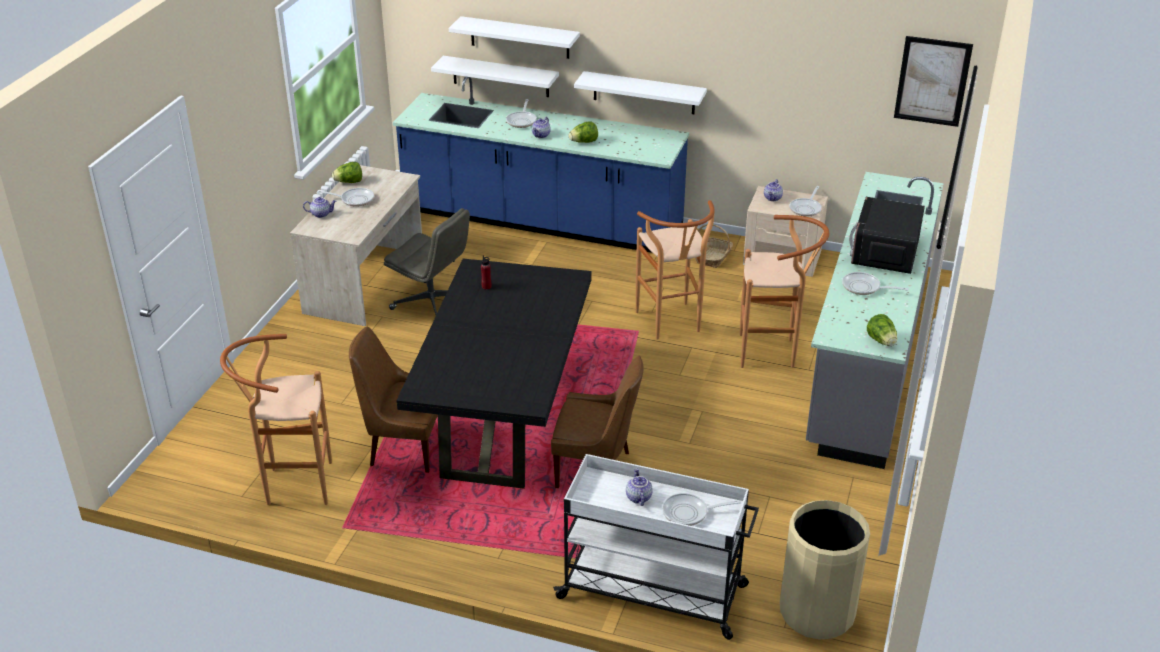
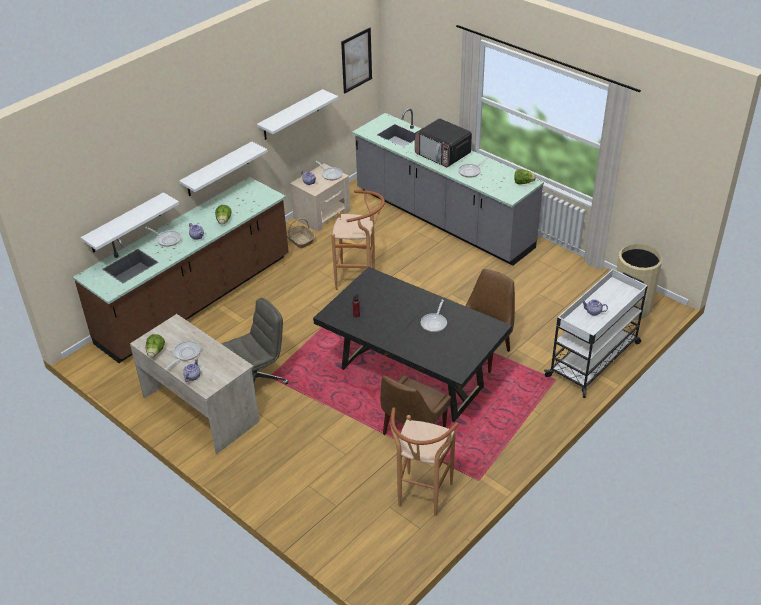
camera: 65 degrees left, 5 degrees up
(519, 37) = (132, 185): white shelf -> white shelf (291, 115)
(541, 222) = (196, 300): blue counter -> brown counter
(689, 513) = (613, 298): frying pan -> frying pan (434, 323)
(773, 352) = (413, 249): brown stool -> none

